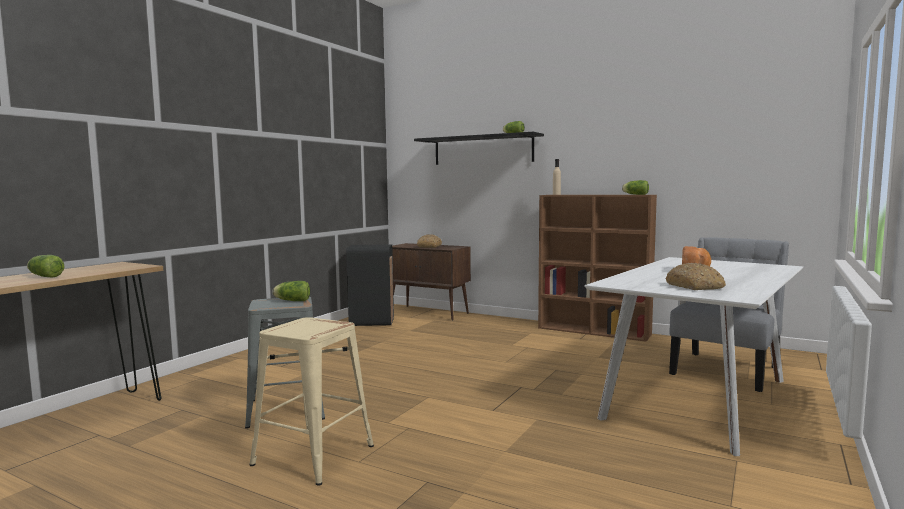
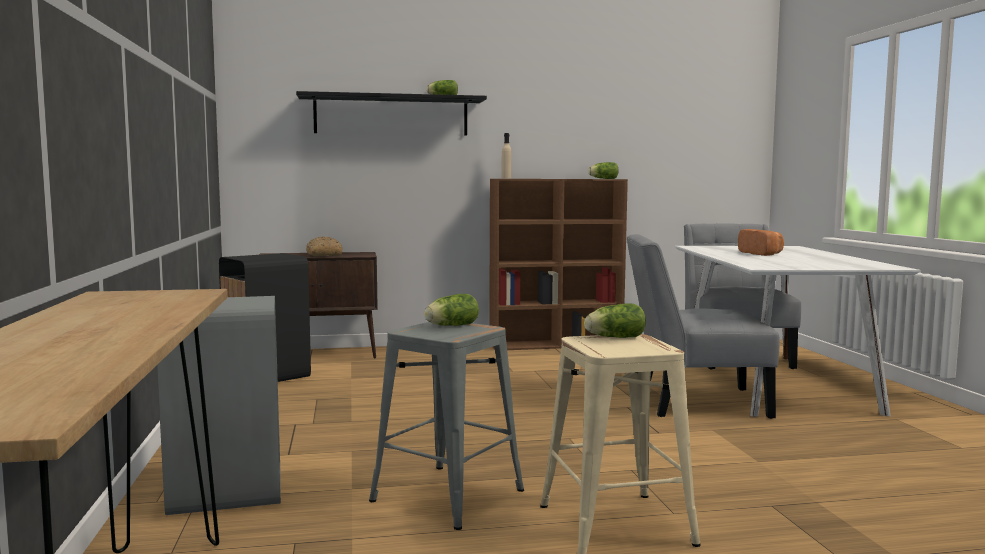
camera: 40 degrees left, 0 degrees up
(44, 276) = (113, 320): lettuce -> lettuce (613, 337)
(217, 378) = (226, 493): none -> grey trash can
(581, 396) = (694, 402): none -> grey chair
(695, 287) = (826, 263): bread -> none

